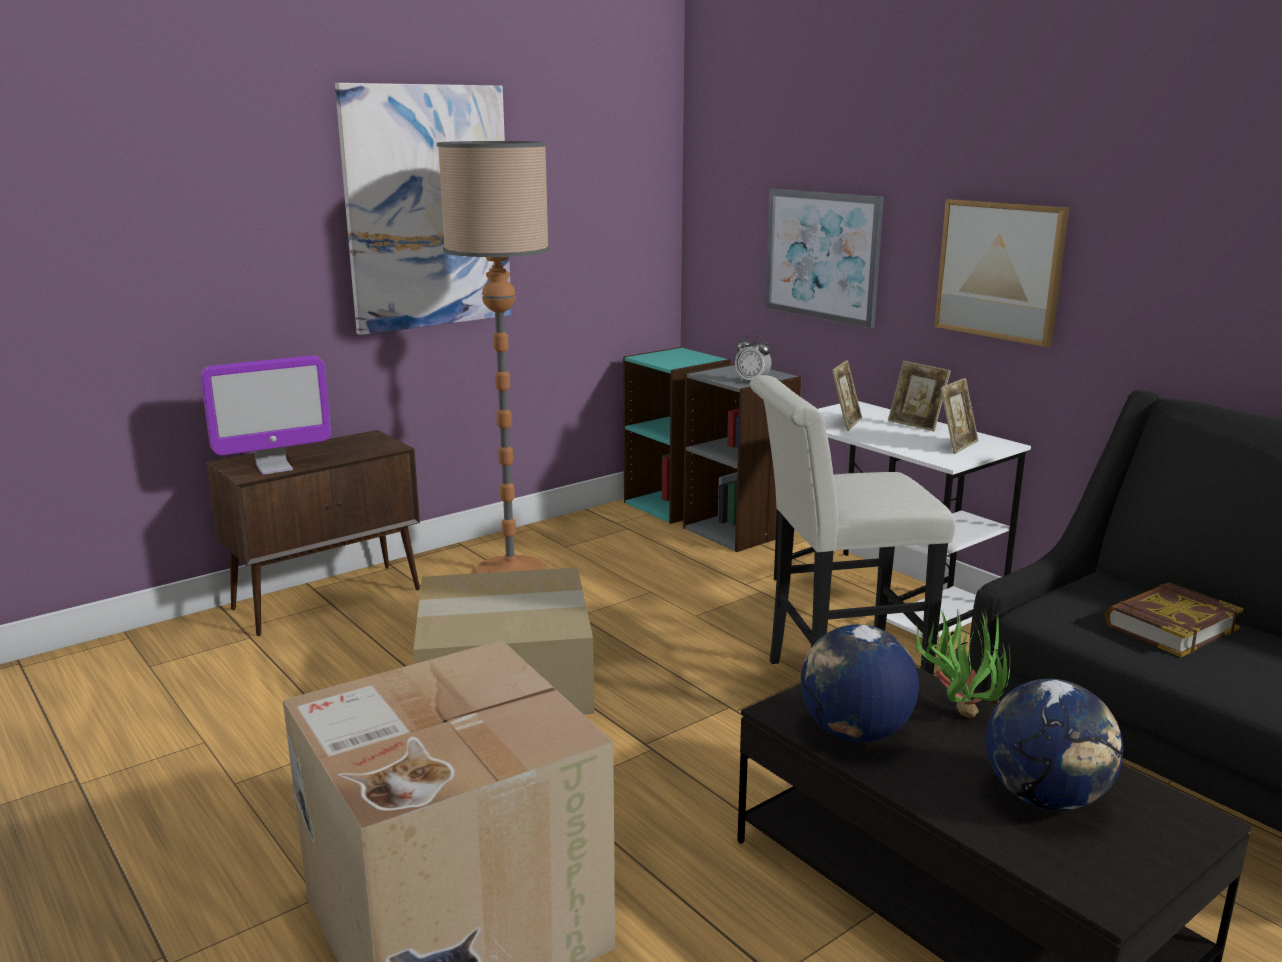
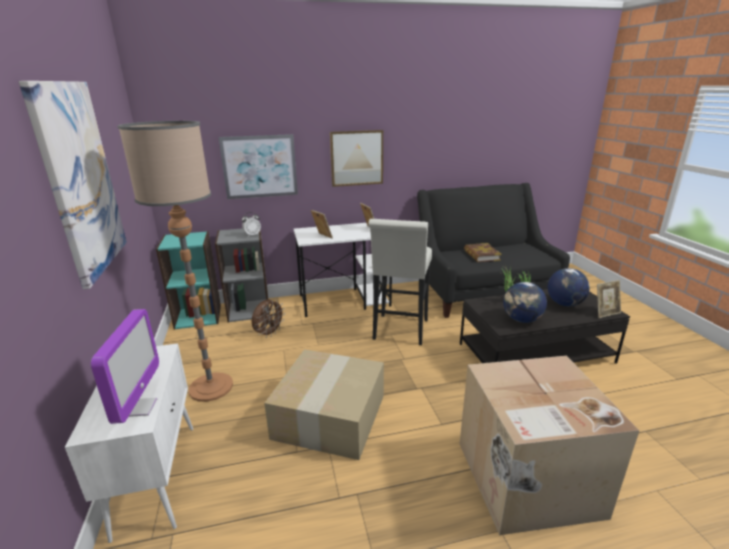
camera: 65 degrees left, 5 degrees up
(329, 599) = (157, 477): brown cabinet -> white cabinet
(685, 567) = (269, 333): none -> brown fan
(916, 424) = (338, 228): picture frame -> picture frame (605, 313)

